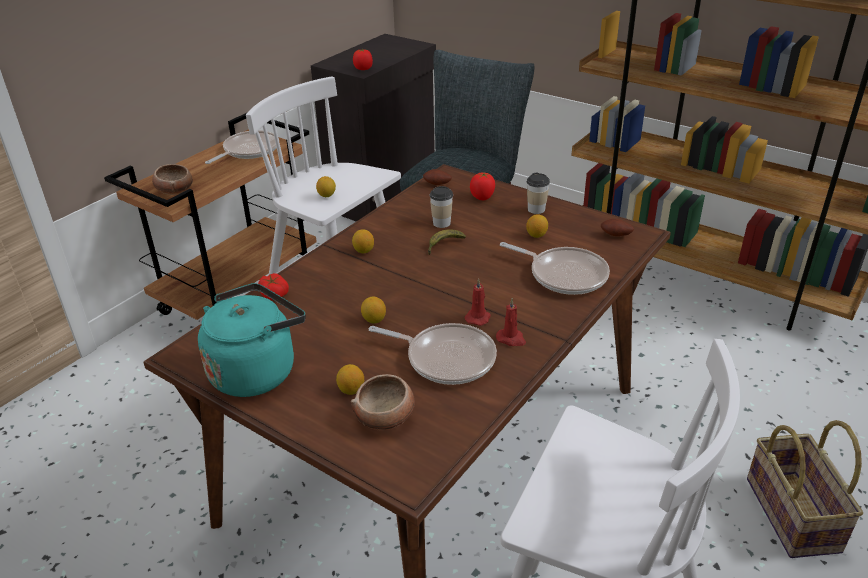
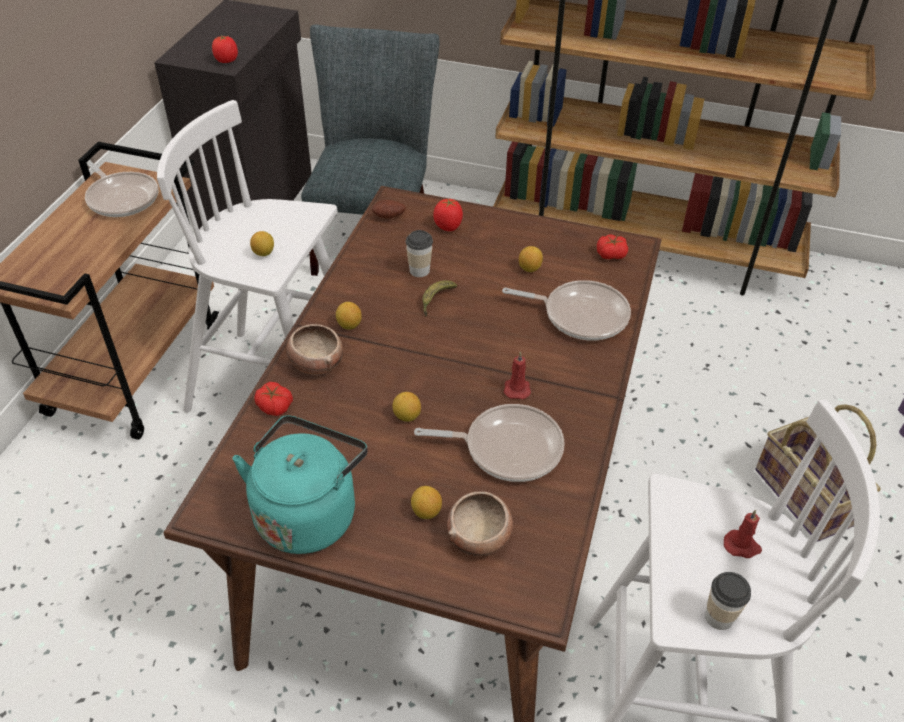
camera: 20 degrees left, 10 degrees up
(175, 191) = (55, 274): bowl -> bowl (316, 362)
(248, 151) = (121, 198): frying pan -> frying pan turned 120 degrees clockwise
(511, 339) = (563, 408): red candle -> red candle (742, 546)
(536, 209) = (514, 233): cup -> cup (719, 617)
(615, 236) = (611, 254): potato -> tomato

